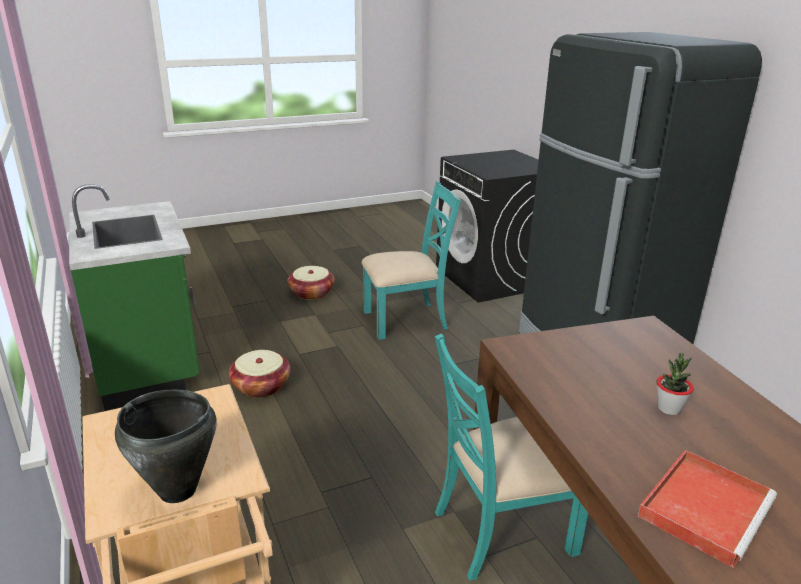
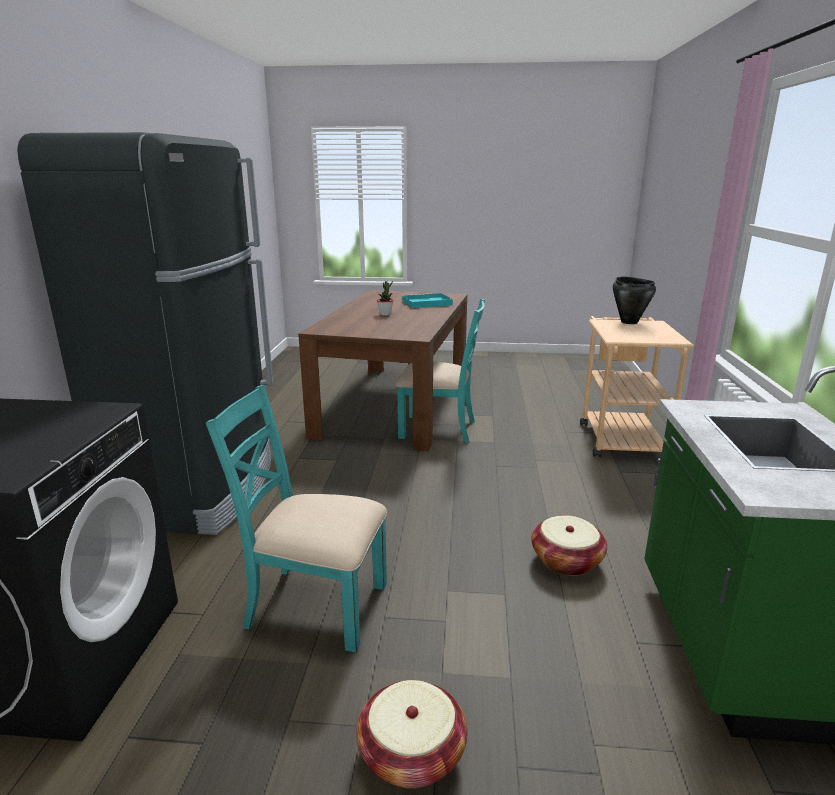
camera: 150 degrees left, 5 degrees down
(705, 507) = (426, 303): red tray -> turquoise tray

